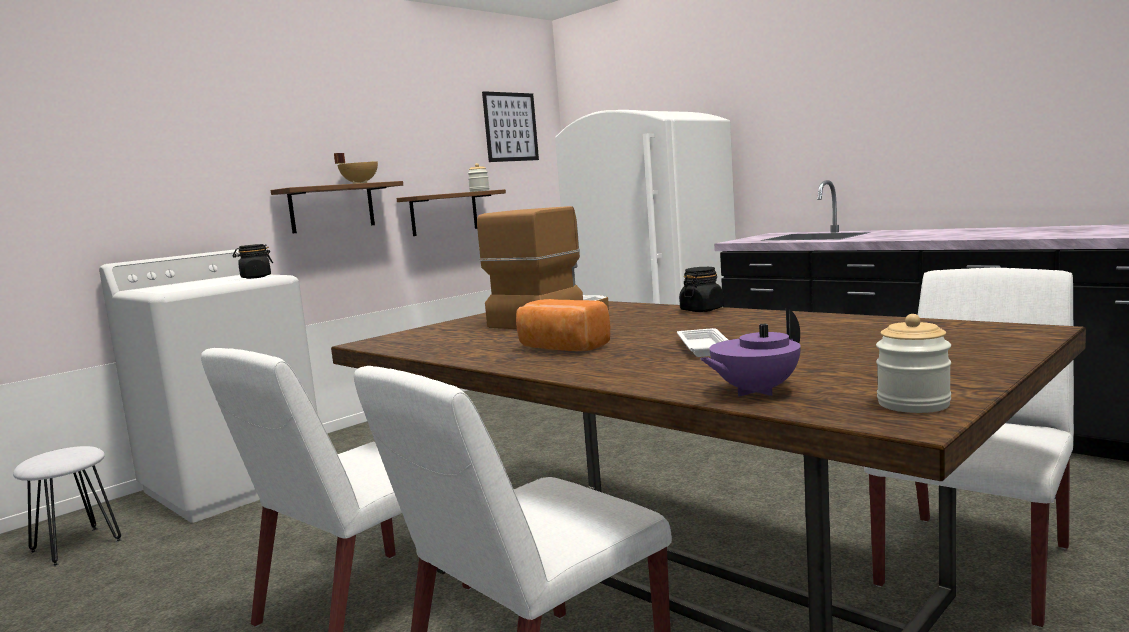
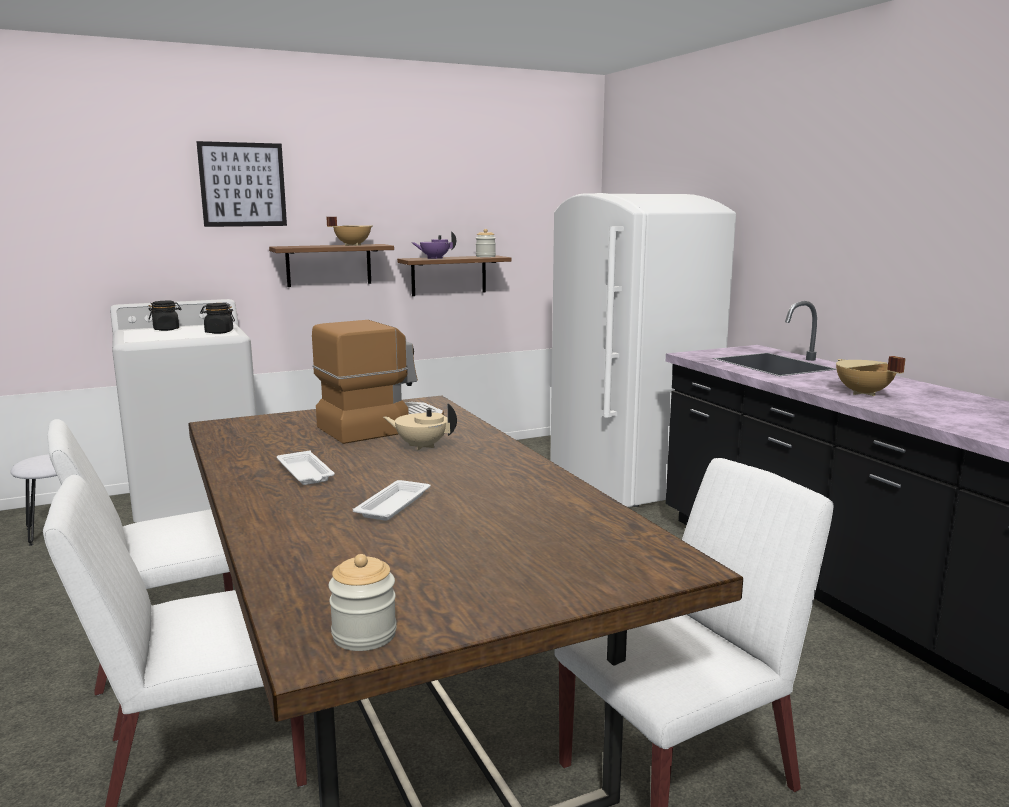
camera: 20 degrees right, 5 degrees up
(510, 127) = (537, 190): picture -> picture (243, 184)
(561, 348) = (305, 473): bread -> white tray
(624, 320) = (421, 446): none -> beige teapot
(702, 310) = (504, 448): black jar -> black jar (166, 329)
(754, 391) = (303, 577): purple teapot -> purple teapot (434, 258)
(928, 236) = (863, 393): none -> beige cooking pot

